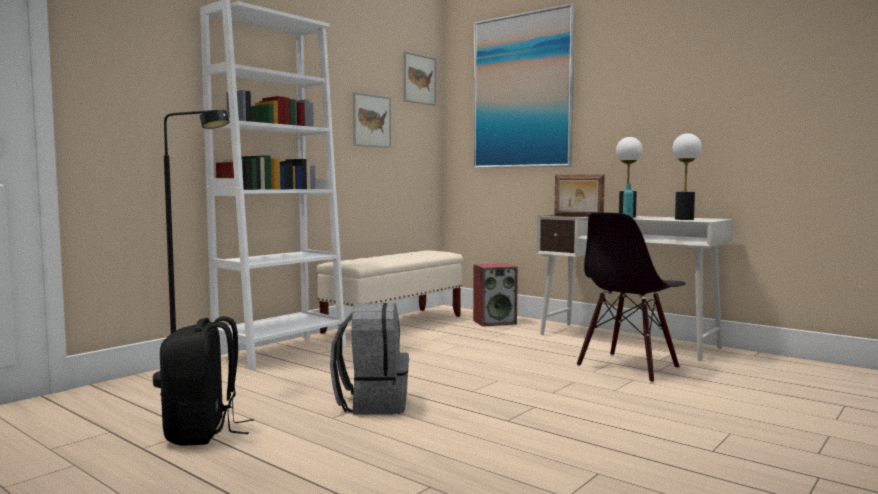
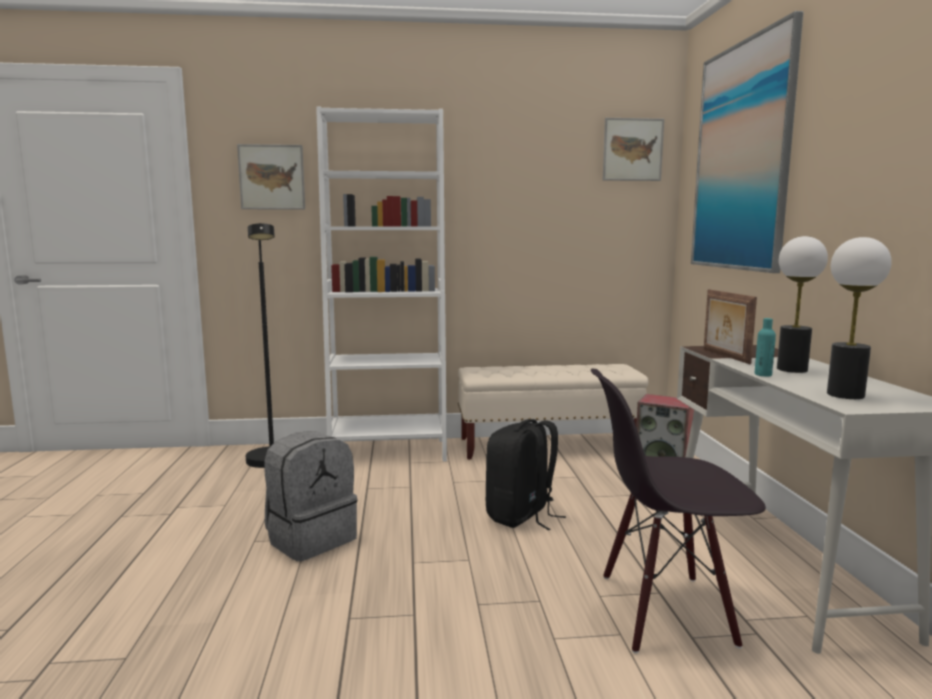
camera: 45 degrees right, 5 degrees up
(203, 433) = (168, 518): black backpack -> black backpack (521, 516)
(371, 121) = (547, 208): picture -> picture (272, 177)

